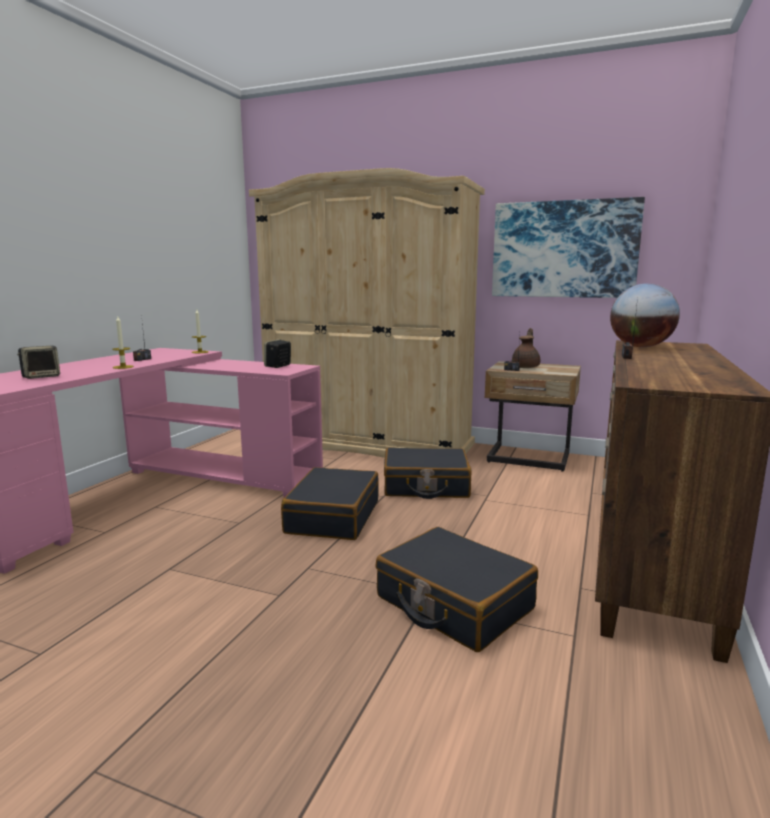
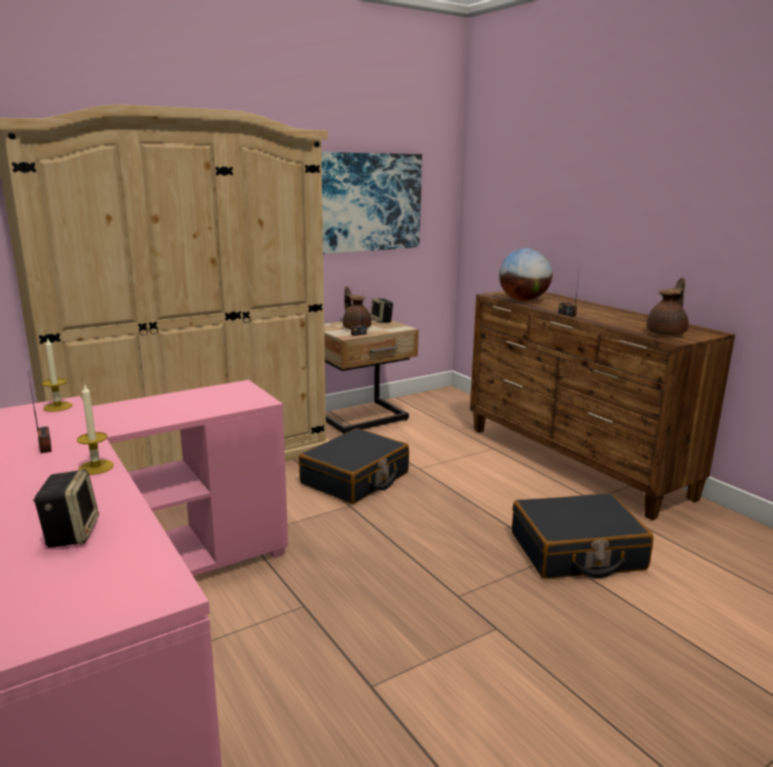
camera: 55 degrees left, 5 degrees up
(278, 366) = (213, 395): speaker -> speaker (382, 321)
(332, 517) = (362, 547): black suitcase -> none
(664, 380) = (667, 333): none -> brown teapot

